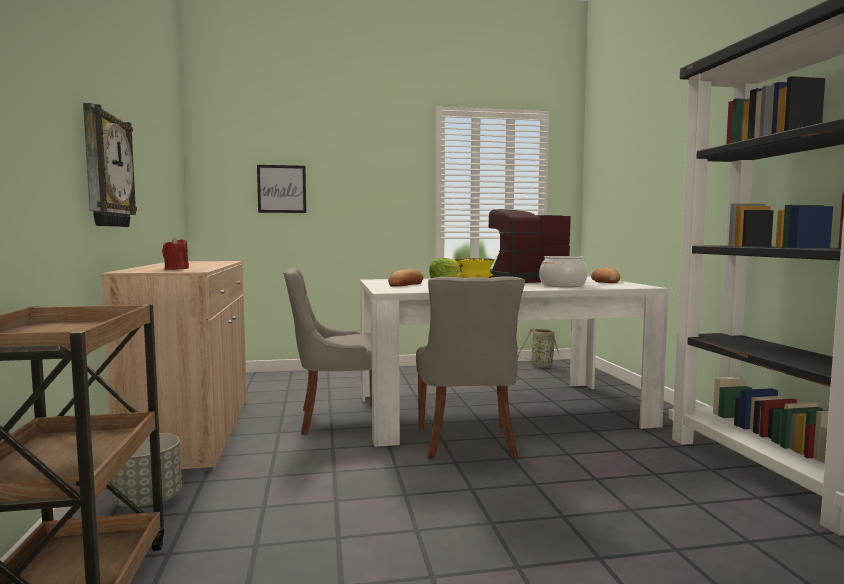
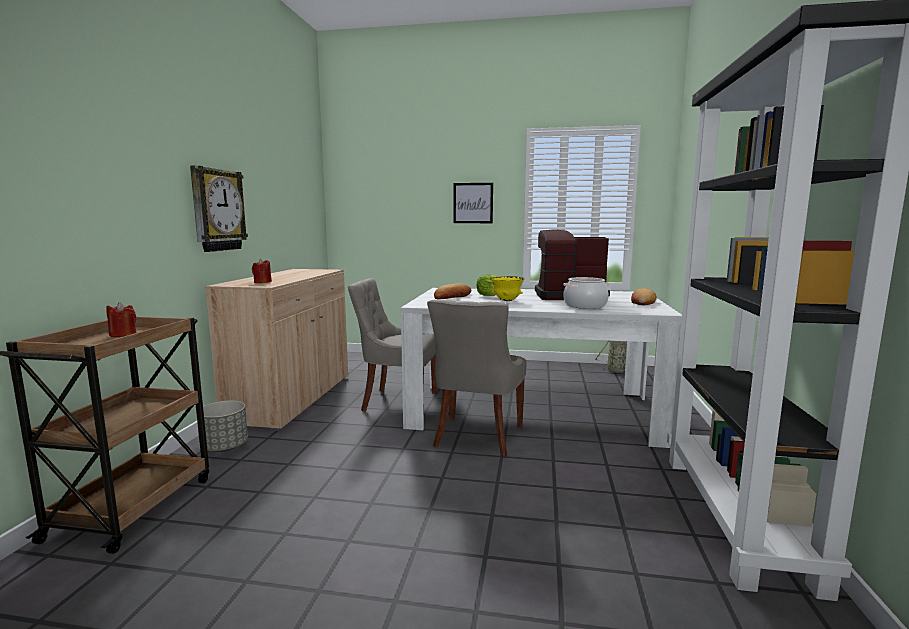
camera: 20 degrees right, 5 degrees up
(57, 329) = (123, 335): none -> red candle
(282, 189) = (394, 207): picture -> picture (473, 203)

